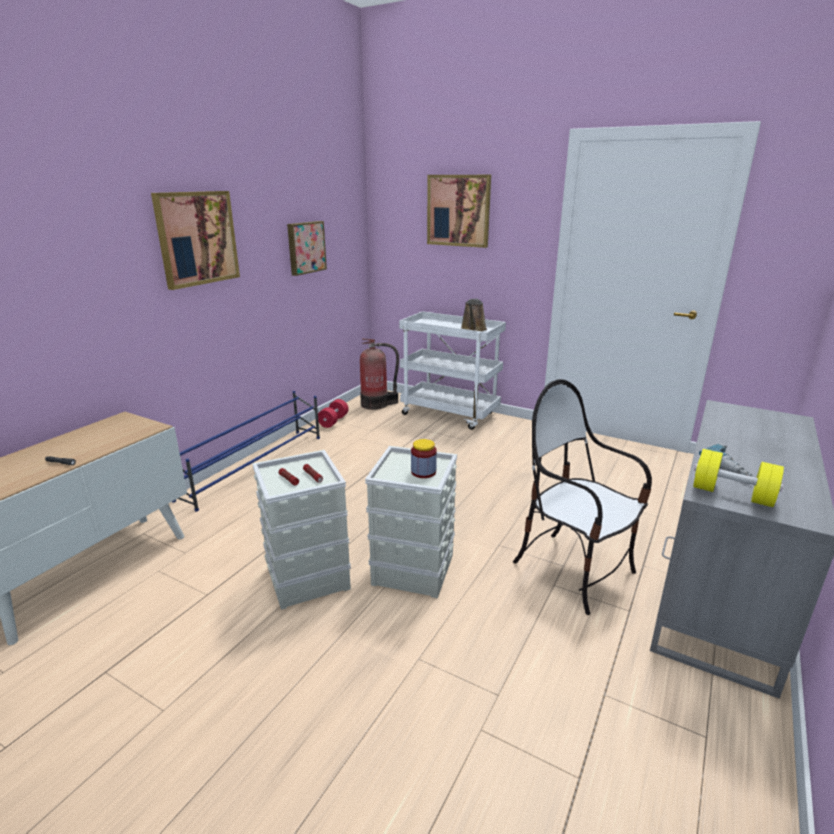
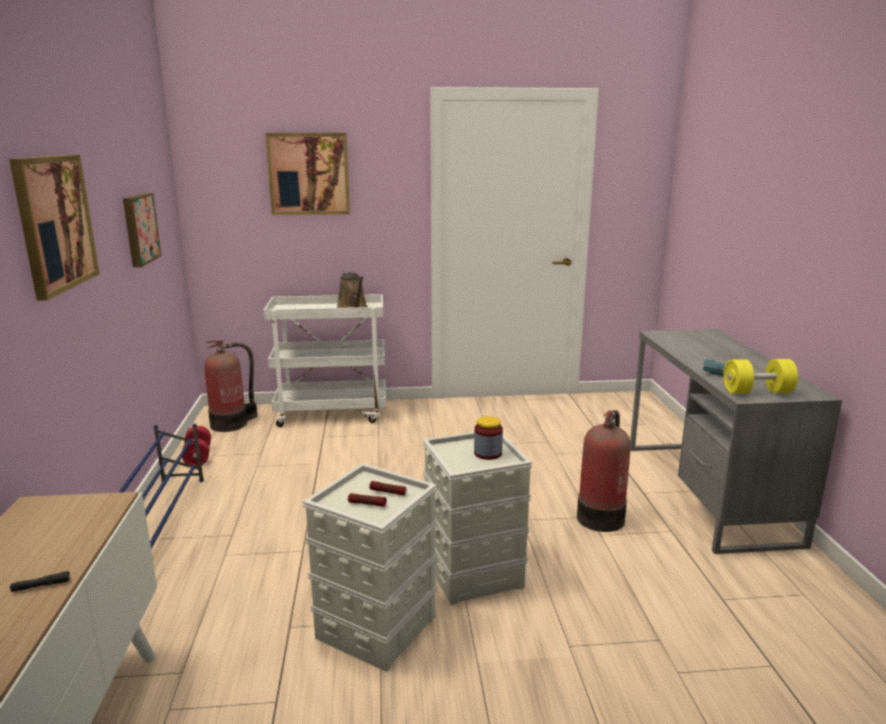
camera: 35 degrees left, 5 degrees down
(573, 570) = (601, 516): chair -> fire extinguisher

